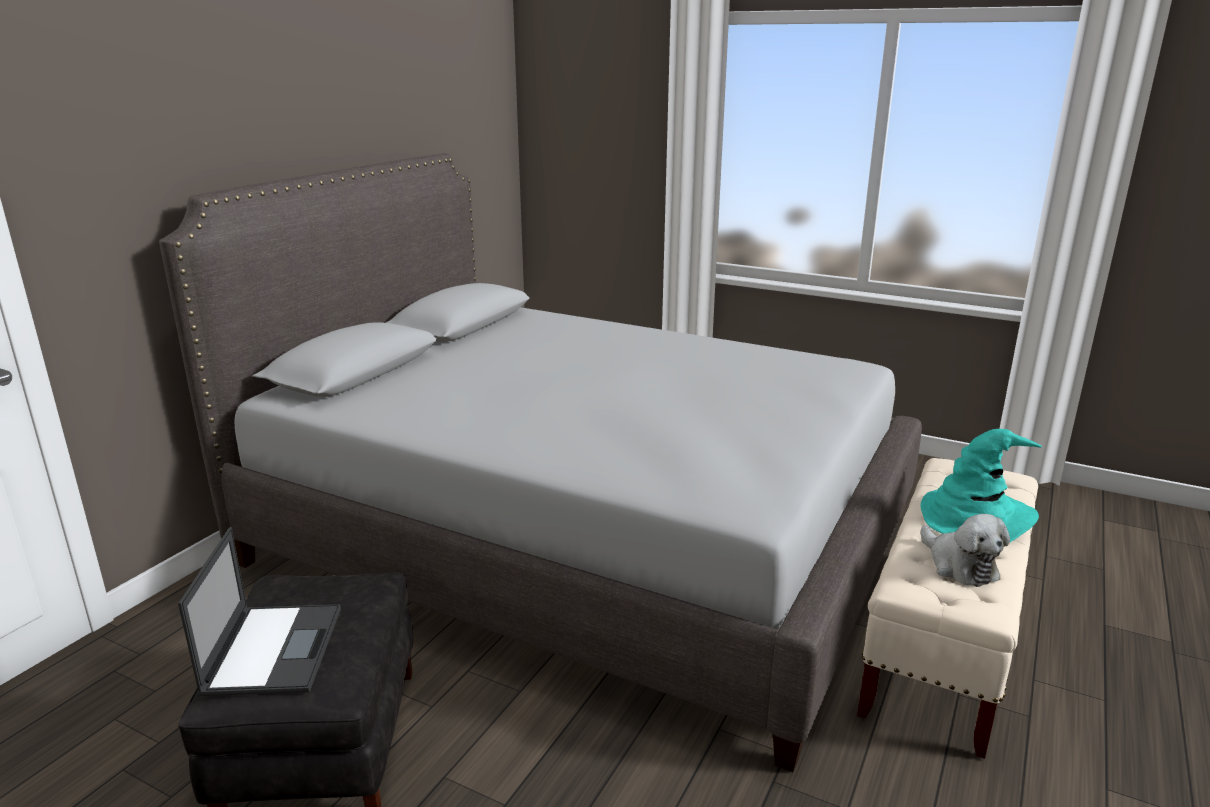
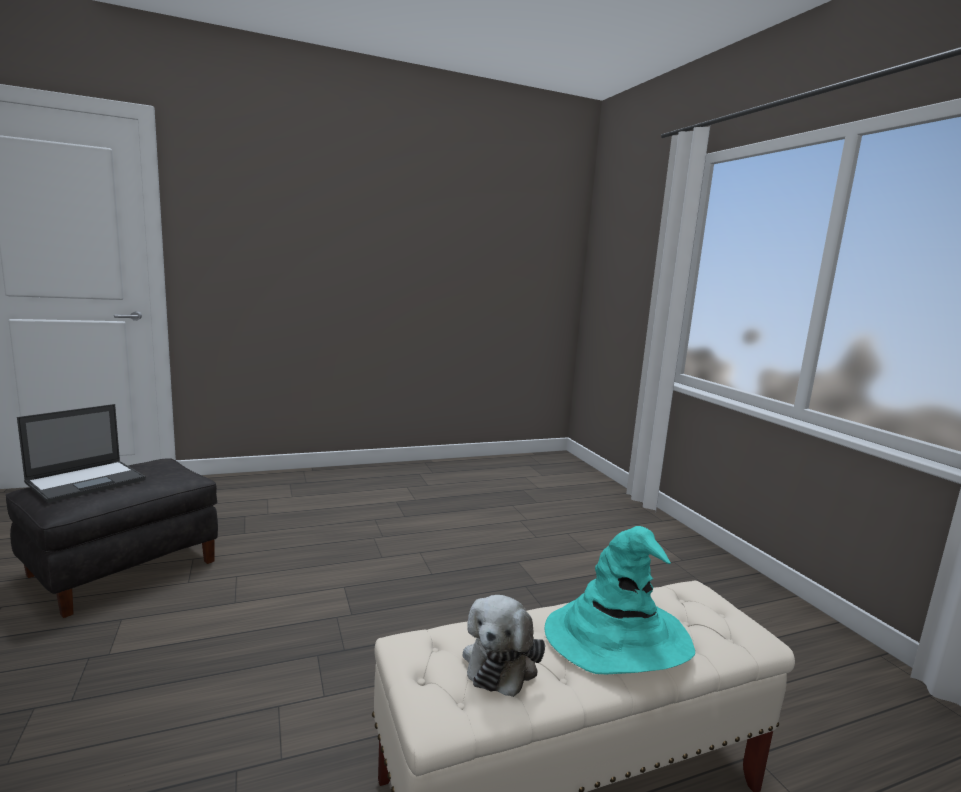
camera: 40 degrees right, 10 degrees down
(580, 539) = (427, 544): grey bed -> none

